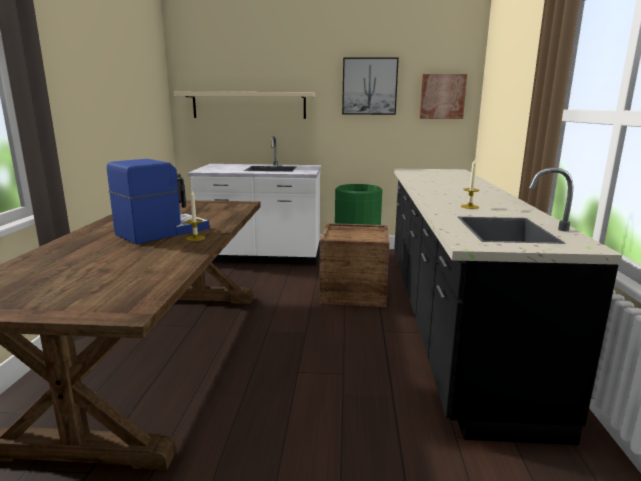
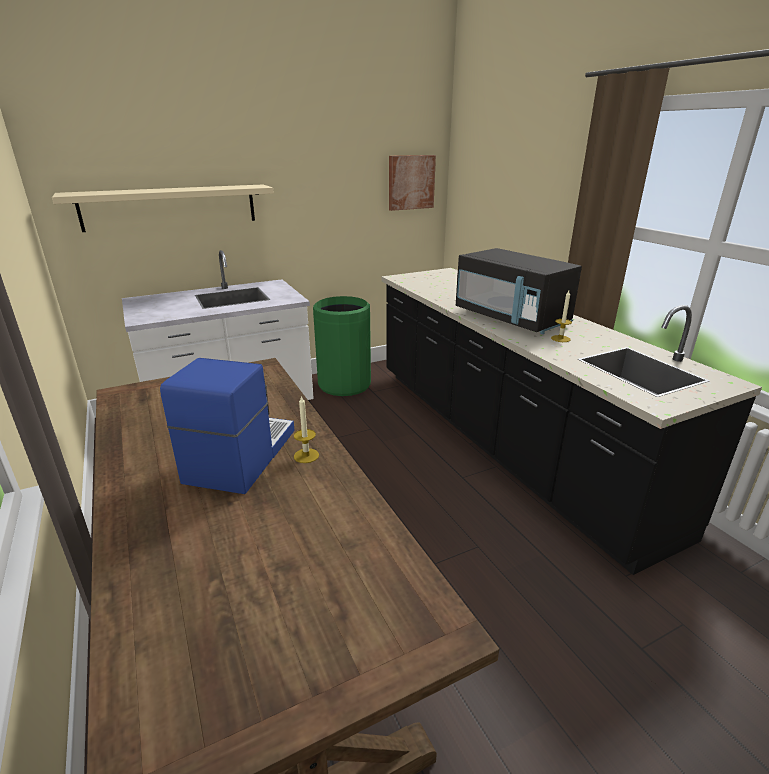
camera: 30 degrees left, 10 degrees up
(353, 292) = (387, 434): crate -> none
(369, 86) = (331, 173): picture -> none
(450, 194) = (511, 319): none -> black microwave

